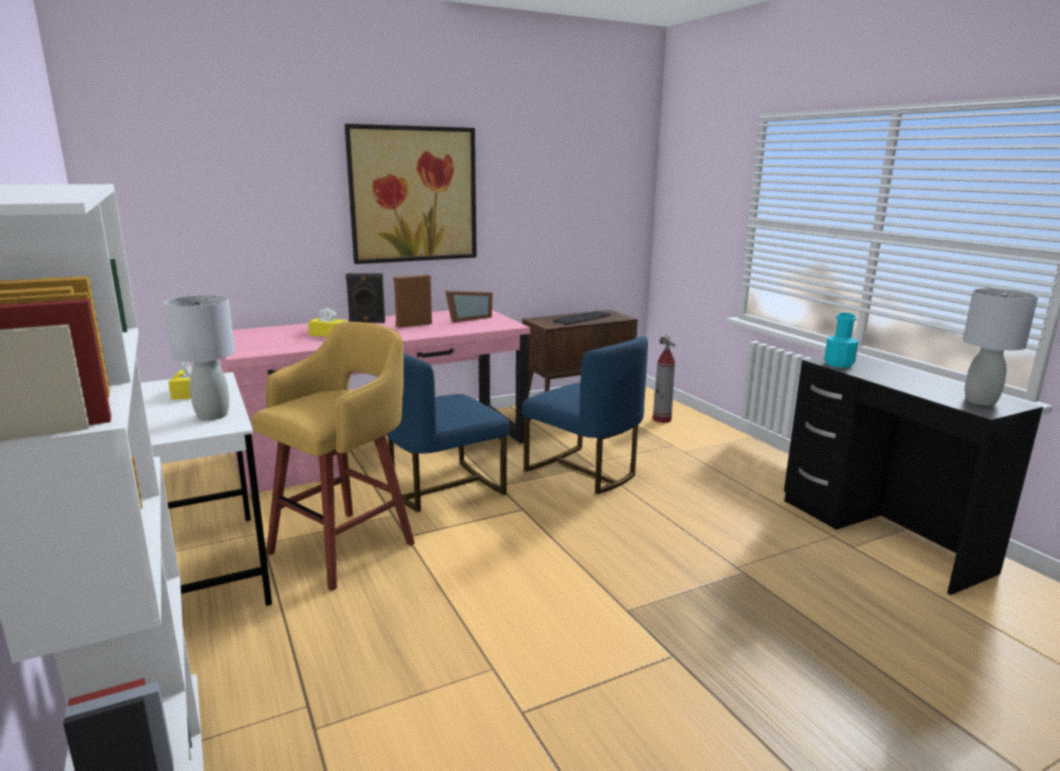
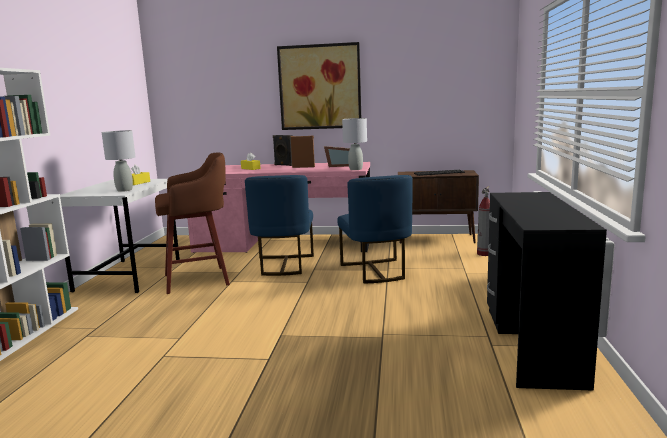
camera: 35 degrees right, 5 degrees down
(346, 546) = (199, 279): yellow stool -> brown stool
(444, 488) = (283, 265): blue chair -> blue chair turned 90 degrees counterclockwise
(838, 364) = (510, 196): turquoise bottle -> none
(981, 401) = (555, 221): grey table lamp -> grey table lamp (355, 169)

